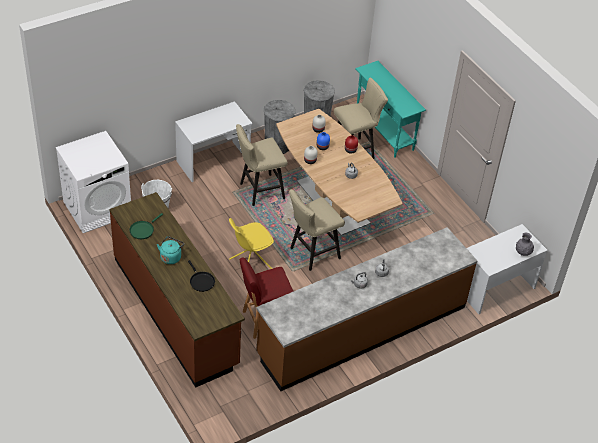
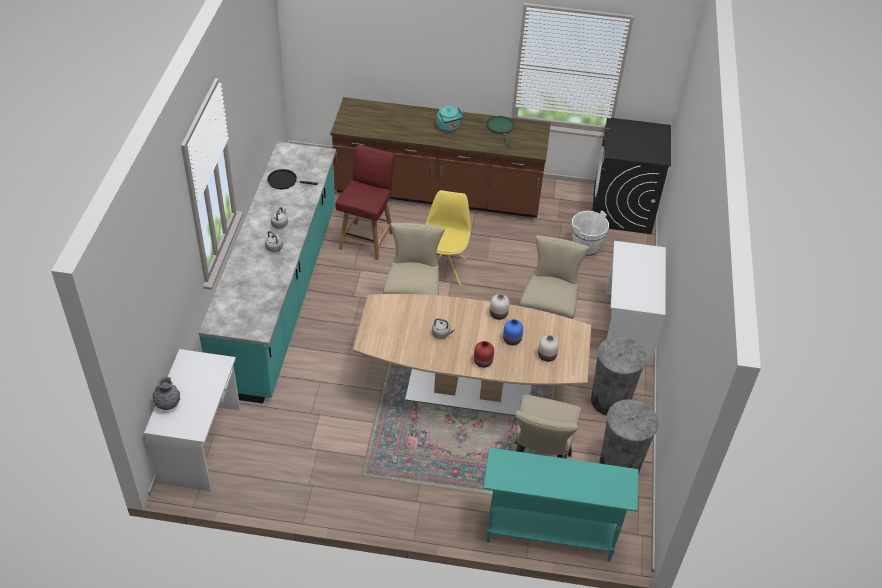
camera: 130 degrees right, 0 degrees up
(97, 208) = (622, 209): white washing machine -> black washing machine
(201, 281) = (400, 130): black frying pan -> black frying pan (284, 181)
(362, 330) = (280, 297): brown counter -> turquoise counter

